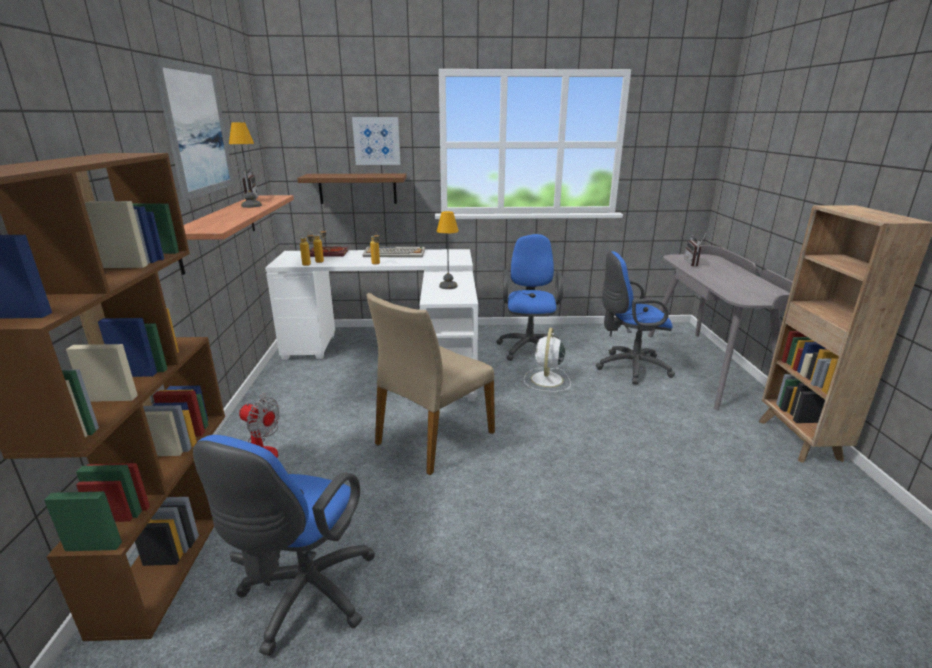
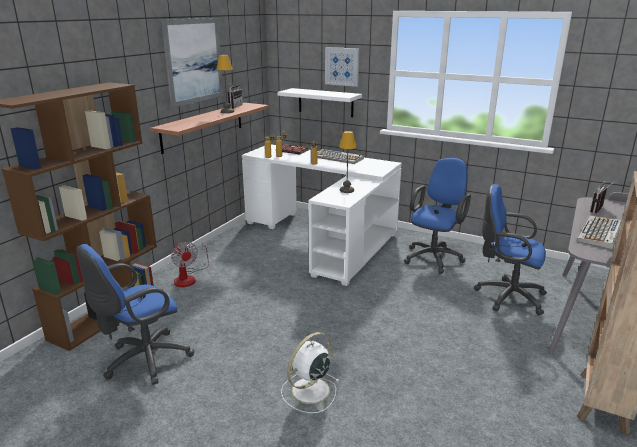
camera: 30 degrees right, 0 degrees up
(357, 188) = (325, 102): brown shelf -> white shelf
(433, 437) = (293, 301): beige chair -> none
(546, 380) = (419, 286): white fan -> white fan (309, 391)
(725, 281) = (600, 233): none -> keyboard

